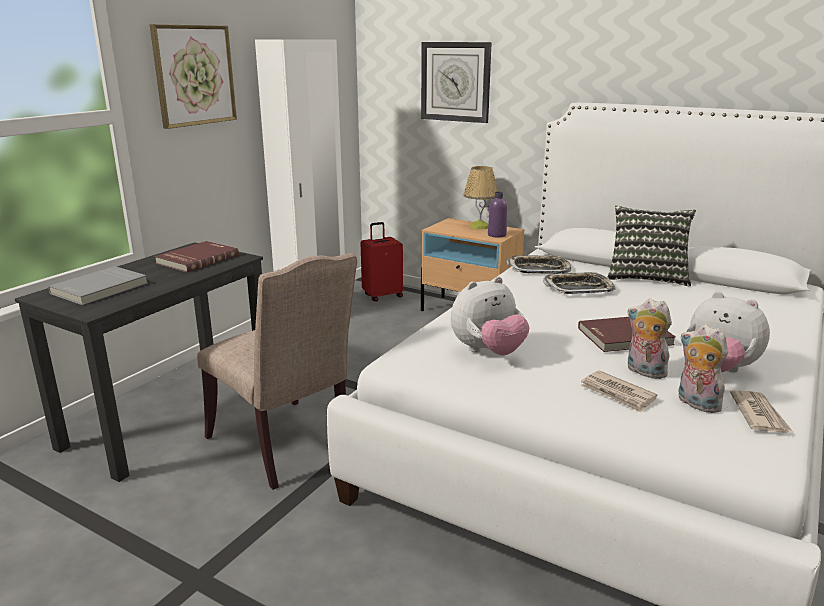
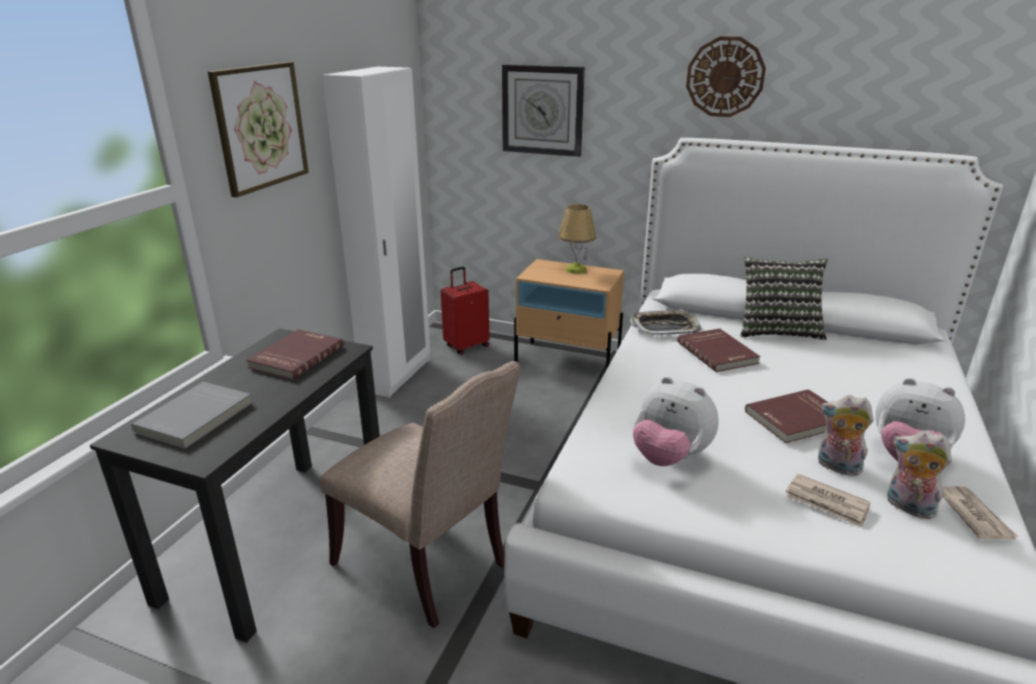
camera: 10 degrees left, 5 degrees up
(488, 352) = (669, 457): plush toy -> plush toy turned 75 degrees clockwise
(497, 235) = (599, 281): purple bottle -> none
(578, 288) = (718, 352): tray -> red book
(613, 47) = (725, 77): none -> wall clock

